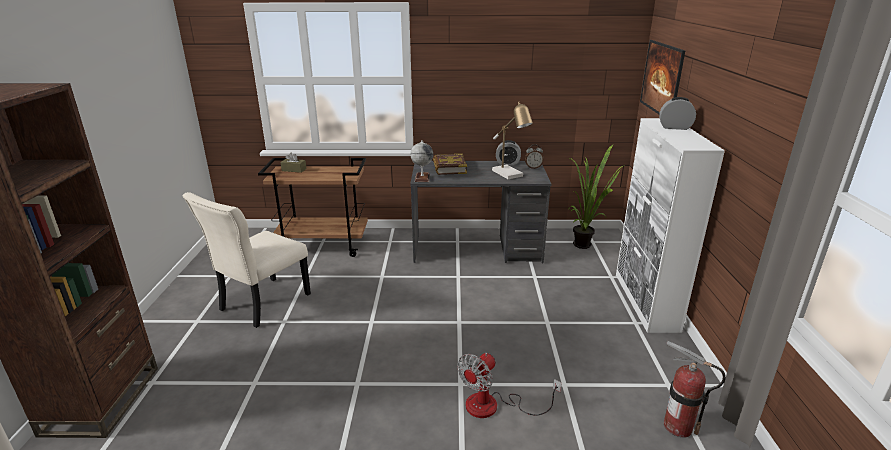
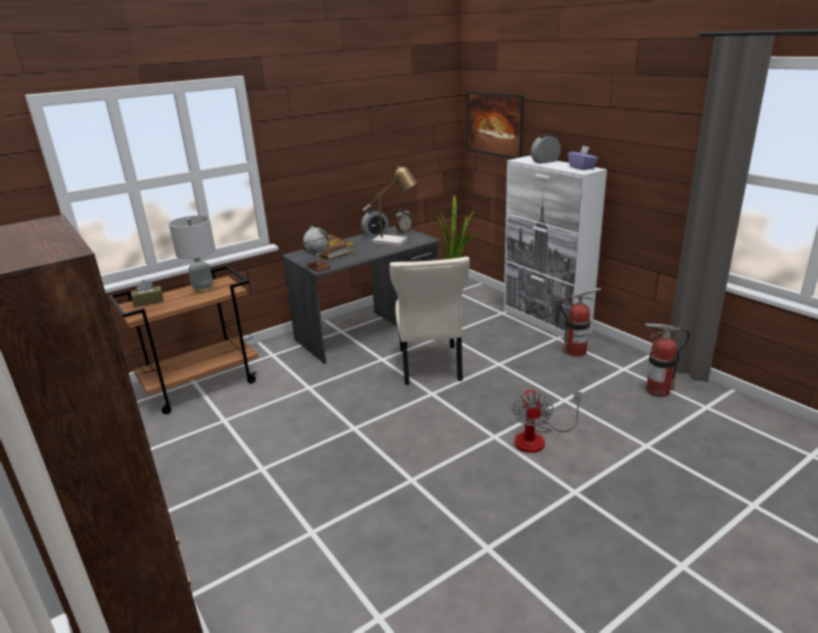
camera: 35 degrees left, 0 degrees up
(262, 303) = (210, 465): beige chair -> beige chair (430, 367)
(334, 171) = (203, 289): none -> grey table lamp
(638, 344) = (576, 351): none -> fire extinguisher
(698, 142) = (582, 167): none -> purple tissue box

